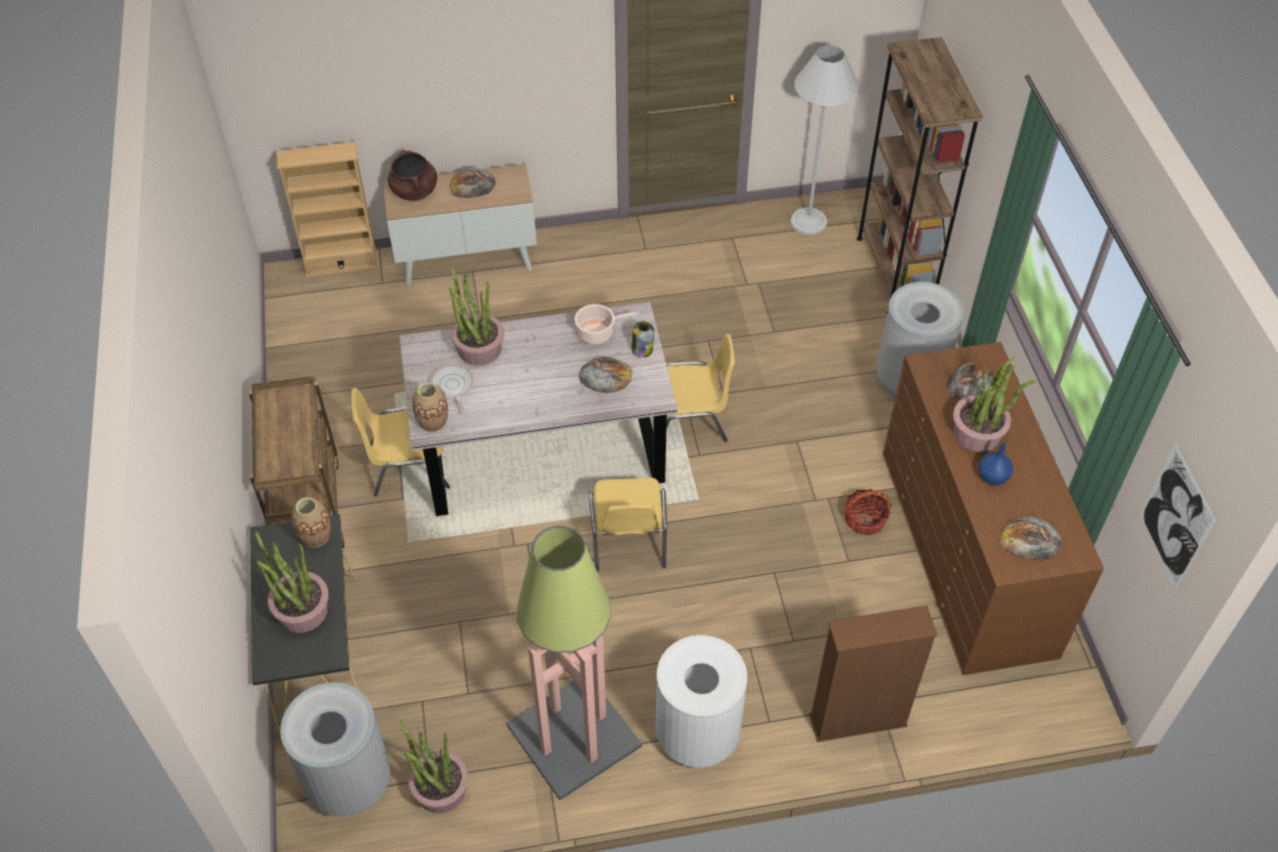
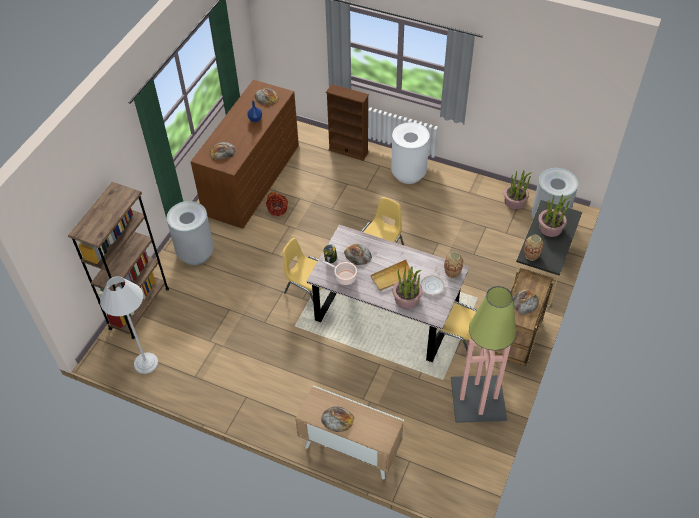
camera: 145 degrees left, 0 degrees up
(287, 432) = (525, 302): none -> bread
(342, 264) = (426, 490): beige bookcase -> none
(414, 191) = (374, 433): brown cooking pot -> none
(524, 369) = (393, 277): none -> beige tray
(573, 737) = (454, 194): floor lamp -> floor lamp (478, 398)
(978, 433) = (242, 135): potted plant -> none
(1175, 517) = (239, 37): picture -> none

